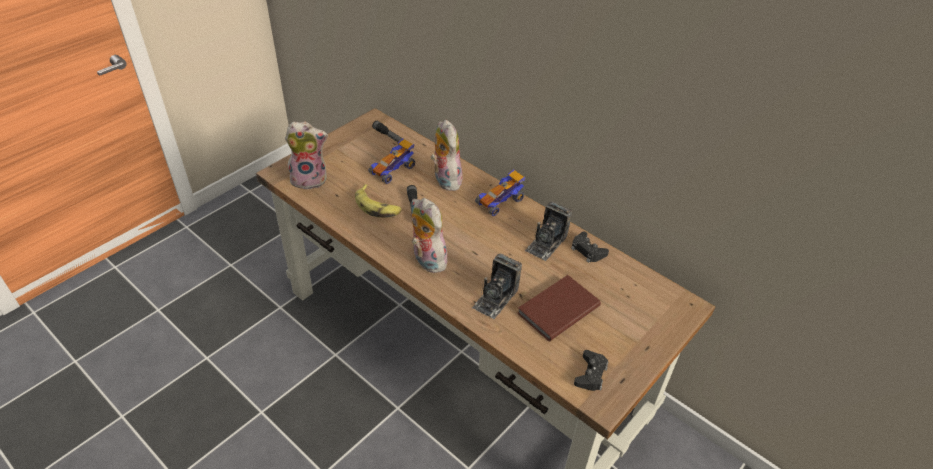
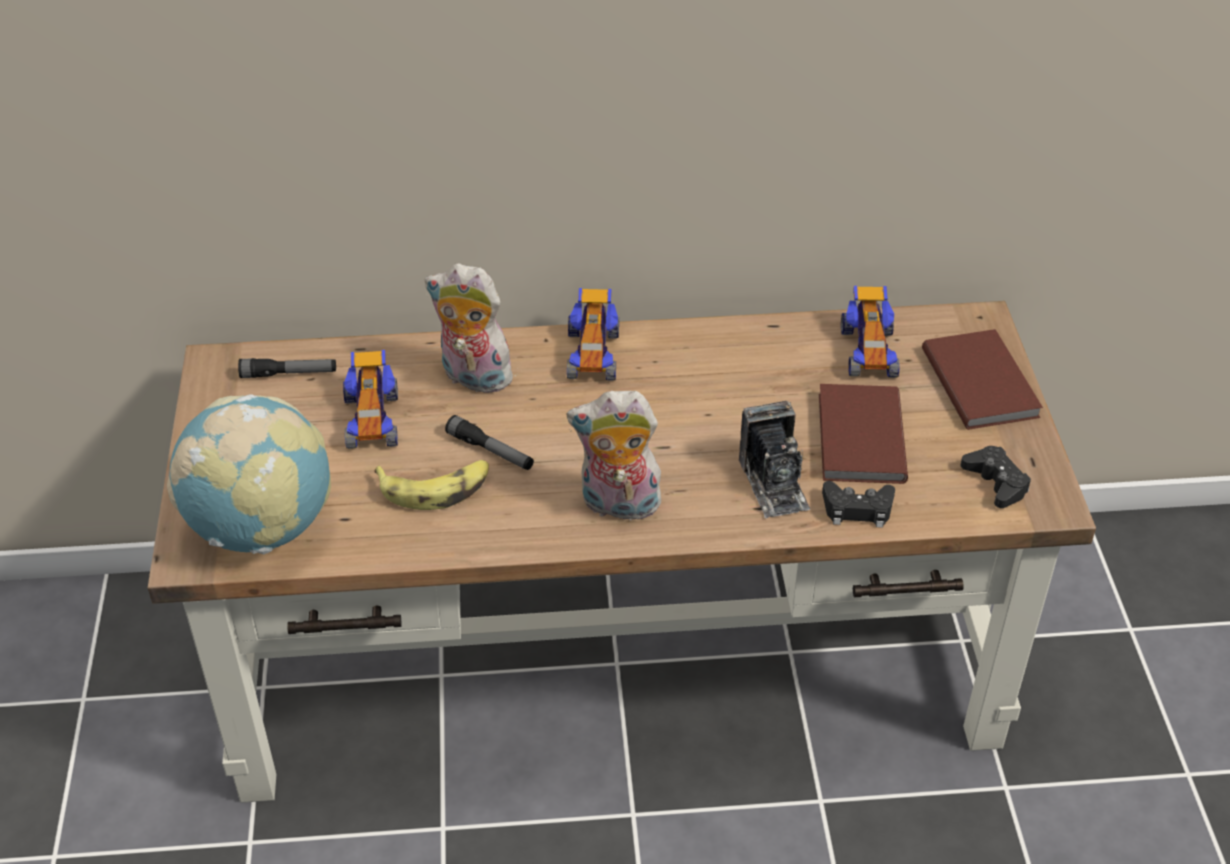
camera: 45 degrees left, 0 degrees up
(310, 179) = (262, 527): plush toy -> globe
(546, 243) = (731, 366): camera -> none
(587, 250) = (790, 338): black game controller -> black game controller (857, 509)
(615, 279) = (868, 350): none -> toy car
(649, 330) = (982, 381): none -> brown book

